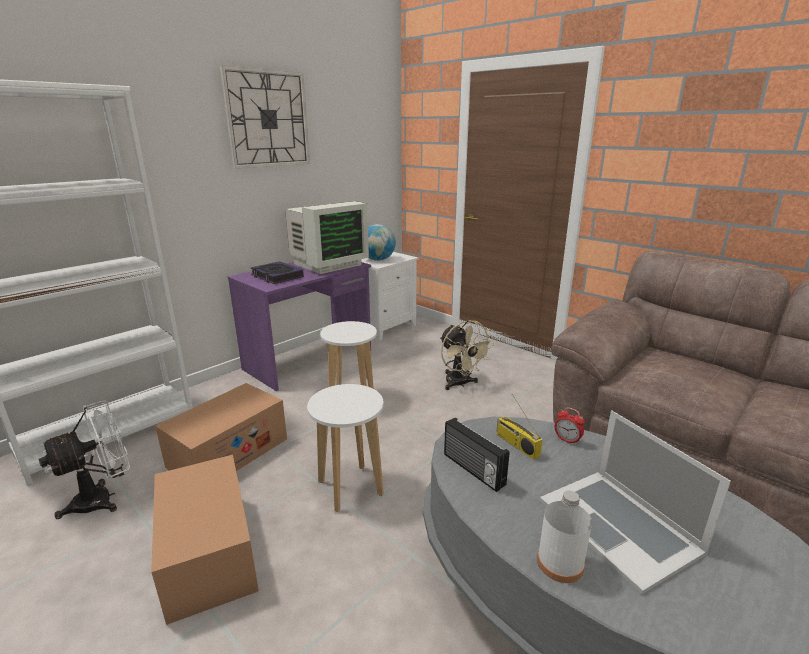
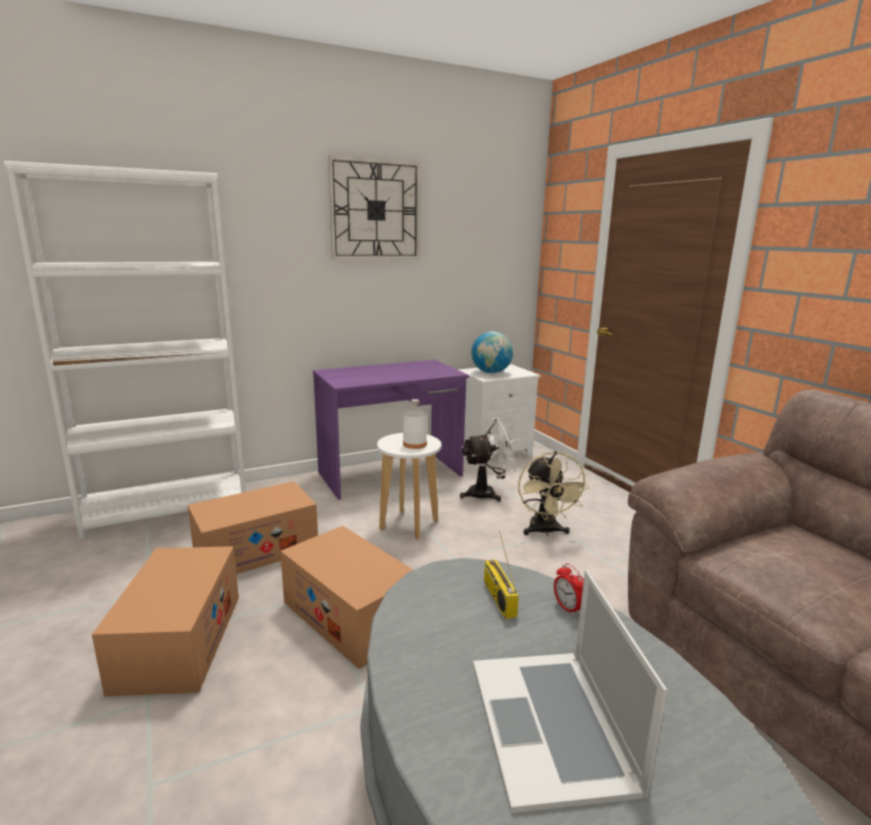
camera: 20 degrees right, 5 degrees down
(103, 498) = (127, 566): white fan -> white fan (487, 493)
(277, 276) = (359, 375): book -> none
(327, 264) = (421, 369): monitor -> none
(350, 488) = (350, 615): white stool -> cardboard box
(472, 470) = (422, 611): radio -> none
(560, 563) = (438, 742): white bottle -> white bottle (414, 444)

